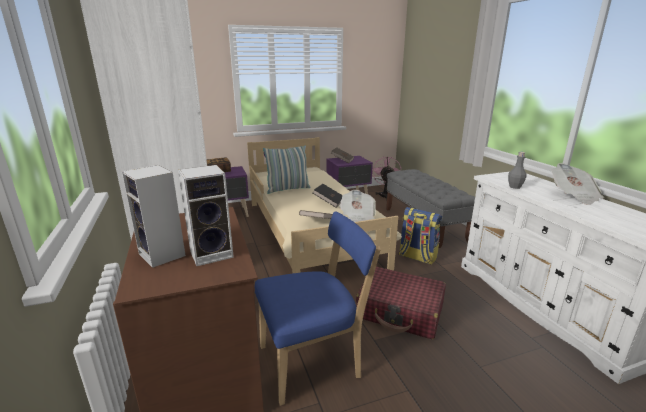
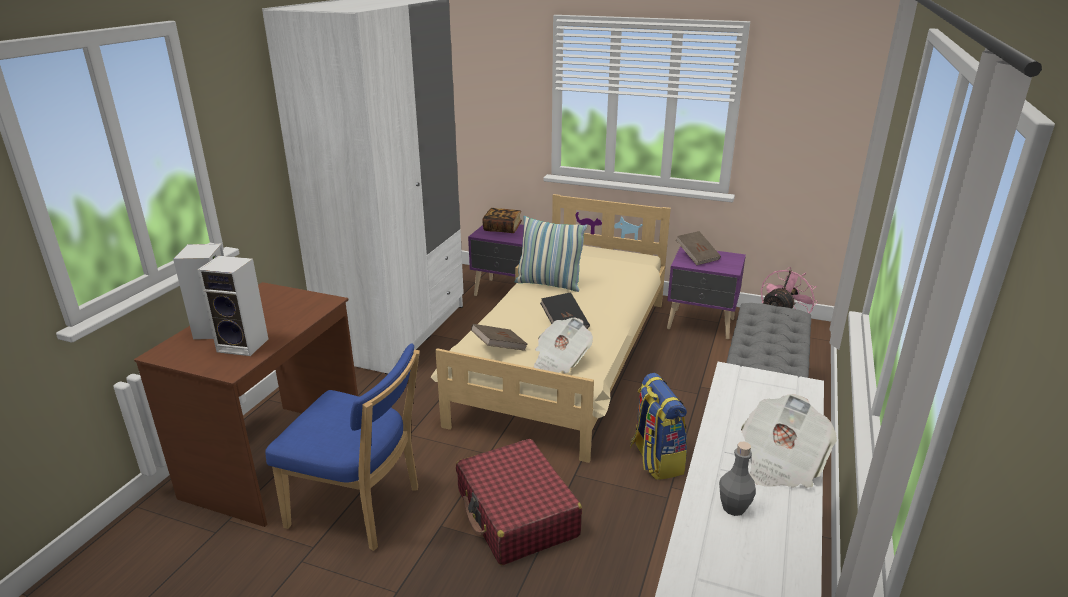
camera: 40 degrees right, 5 degrees up
(514, 187) = (726, 406): grey bottle -> grey bottle (733, 508)

